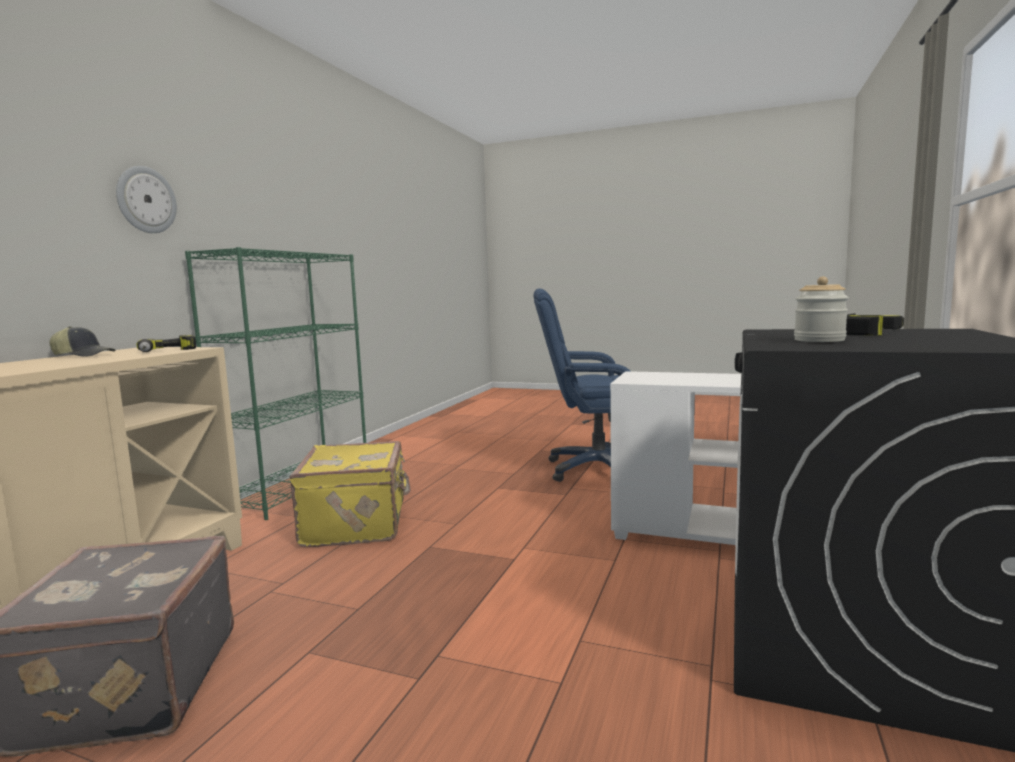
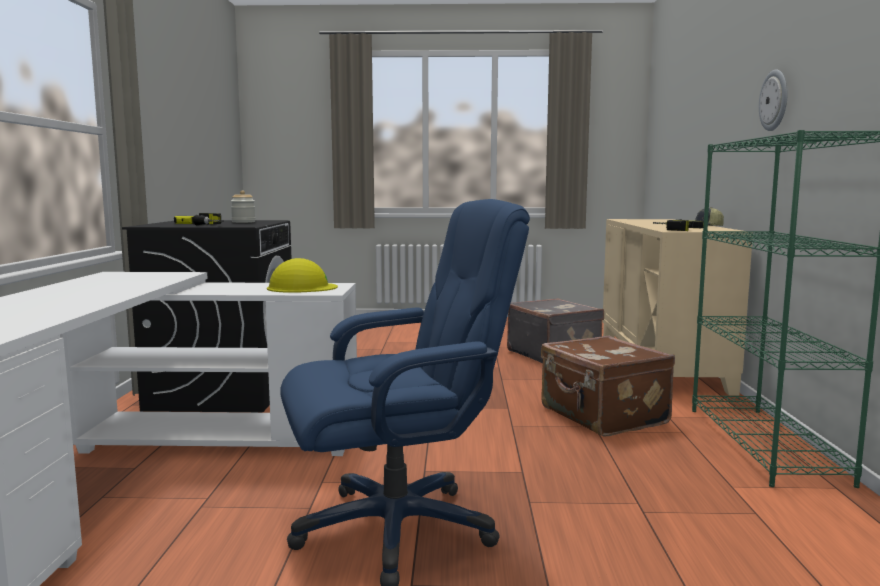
camera: 160 degrees right, 0 degrees up
(357, 523) = (602, 416): yellow suitcase -> brown suitcase
(666, 378) = (301, 287): none -> yellow hard hat

